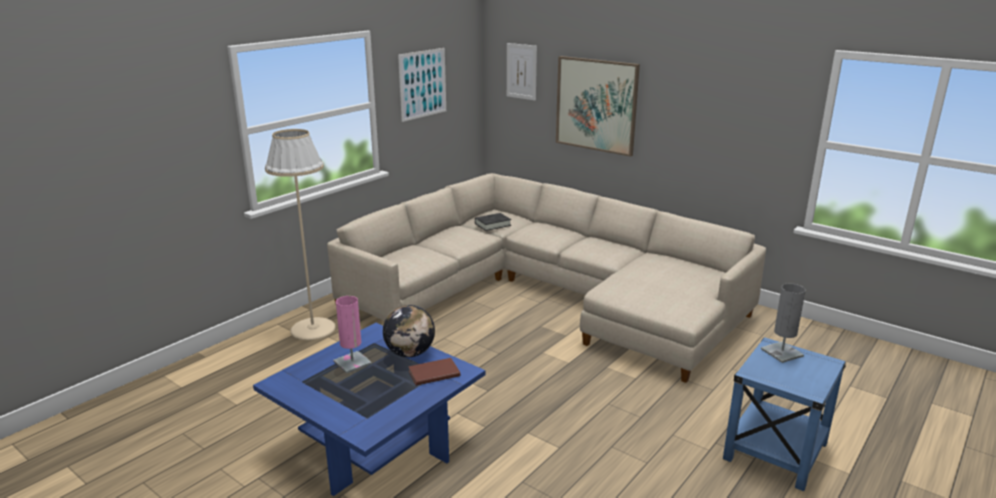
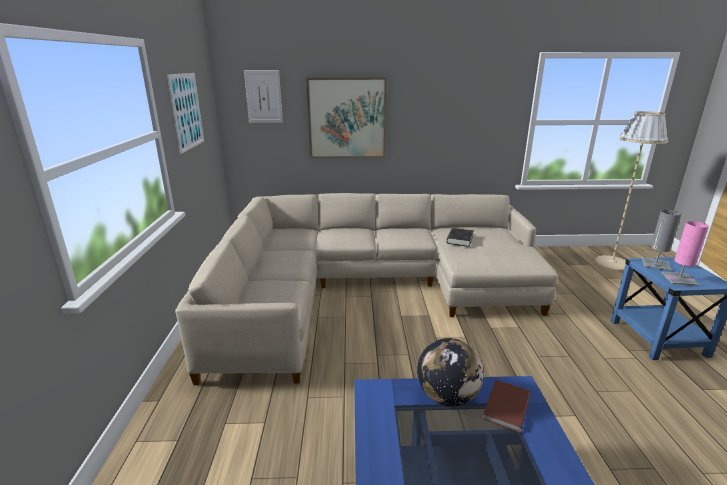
camera: 40 degrees left, 0 degrees up
(313, 329) = (194, 423): beige floor lamp -> beige floor lamp (612, 263)
(352, 362) = (417, 446): pink table lamp -> pink table lamp (679, 279)
(492, 224) = (295, 241): black book -> black book (459, 240)

